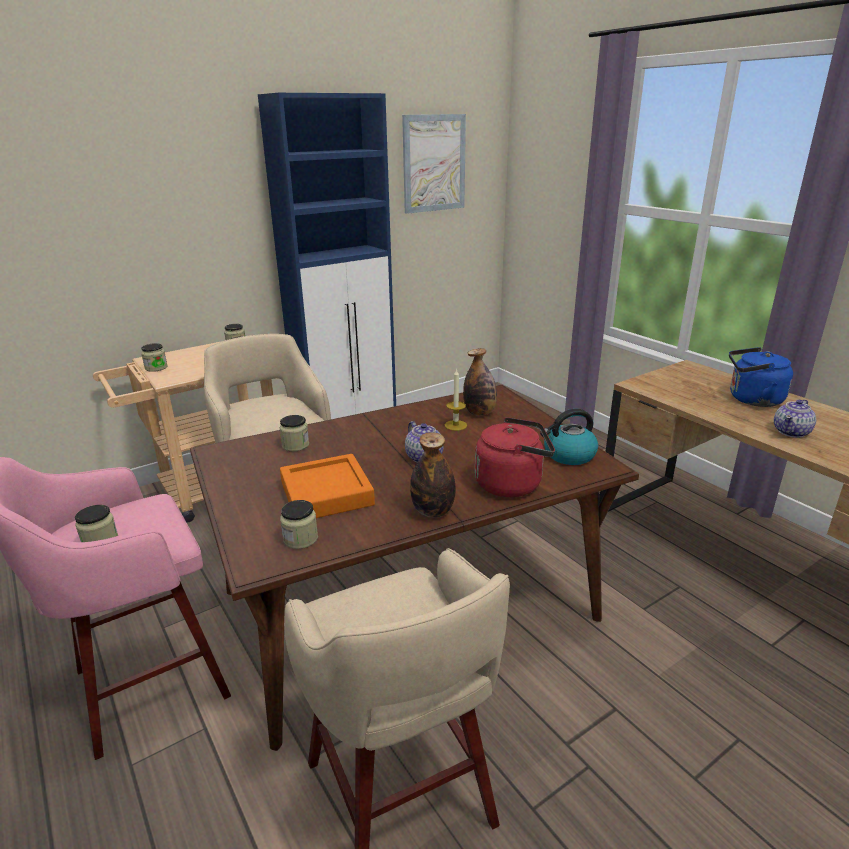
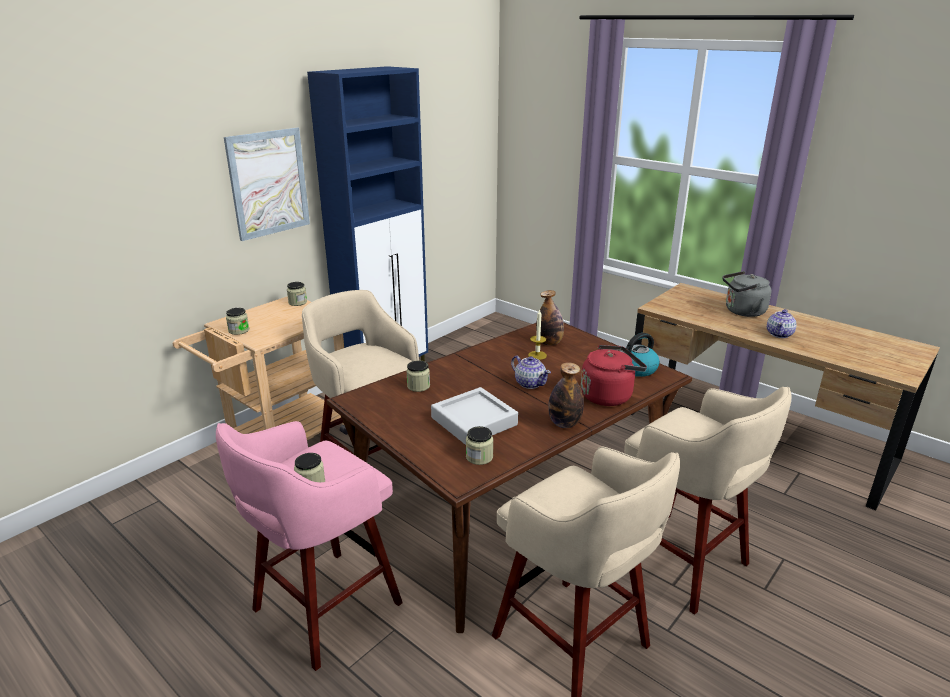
camera: 15 degrees left, 0 degrees up
(326, 494) = (474, 421): orange tray -> grey tray
(434, 163) = (443, 121): picture -> picture (268, 183)
(592, 716) = (682, 563): none -> beige stool
(752, 400) = (742, 312): blue kettle -> grey kettle

